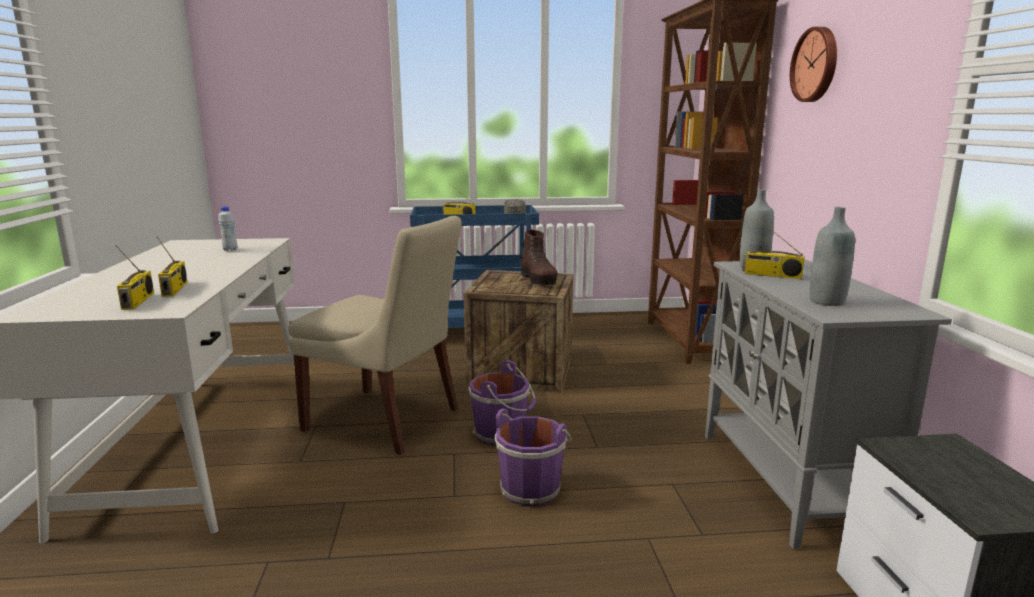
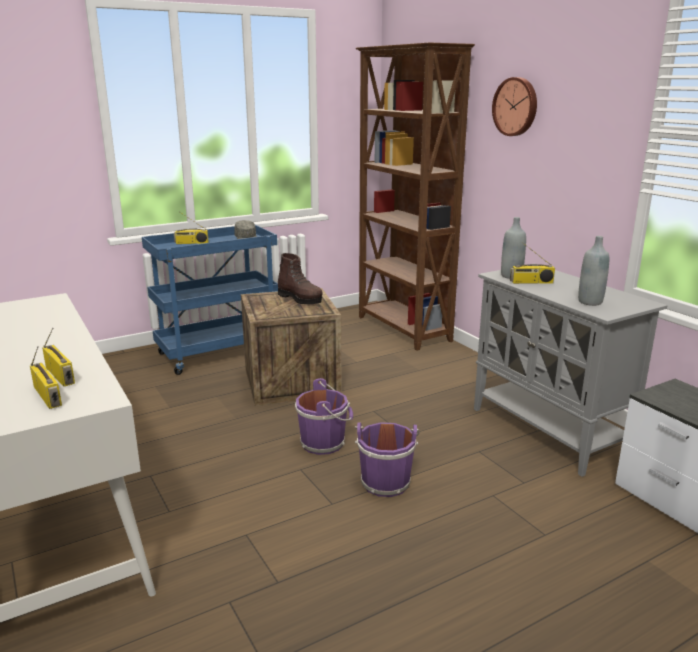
camera: 25 degrees left, 5 degrees up
(230, 250) = (28, 317): white bottle -> none
(386, 421) = (214, 454): beige chair -> none

